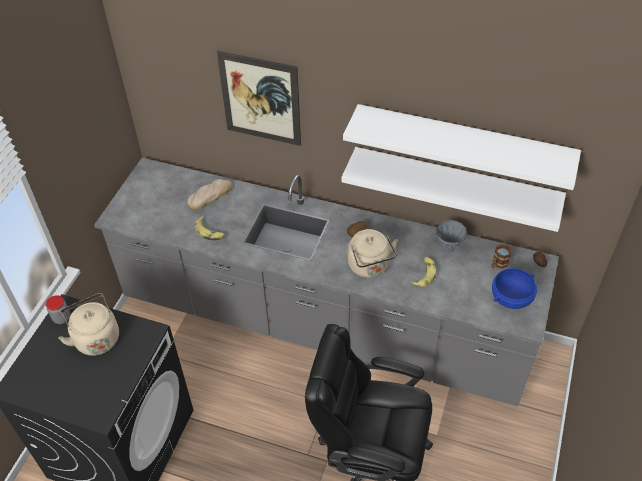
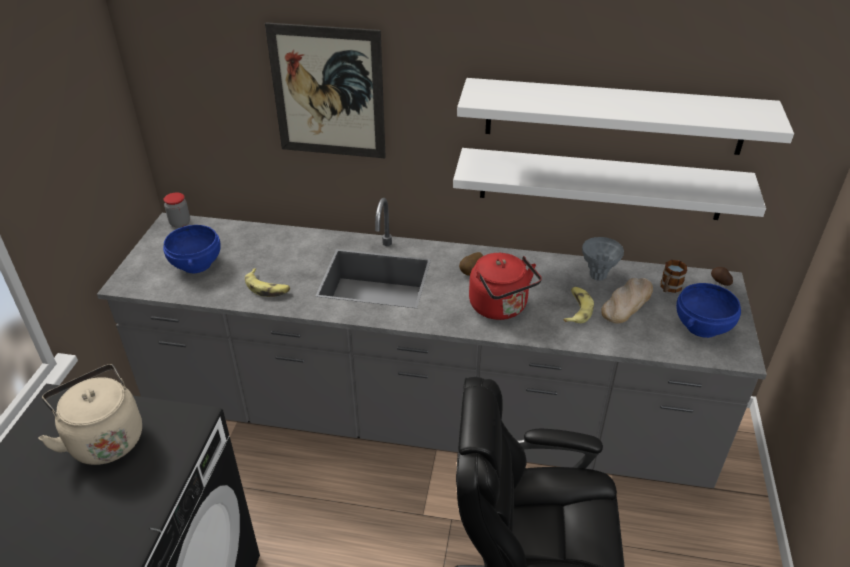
camera: 10 degrees left, 10 degrees down
(62, 318) = (47, 416): jar -> jar (180, 223)
(163, 206) = (197, 264): none -> blue bowl
(210, 195) = (262, 246): bread -> bread (627, 302)
(370, 267) = (500, 308): beige kettle -> red kettle

